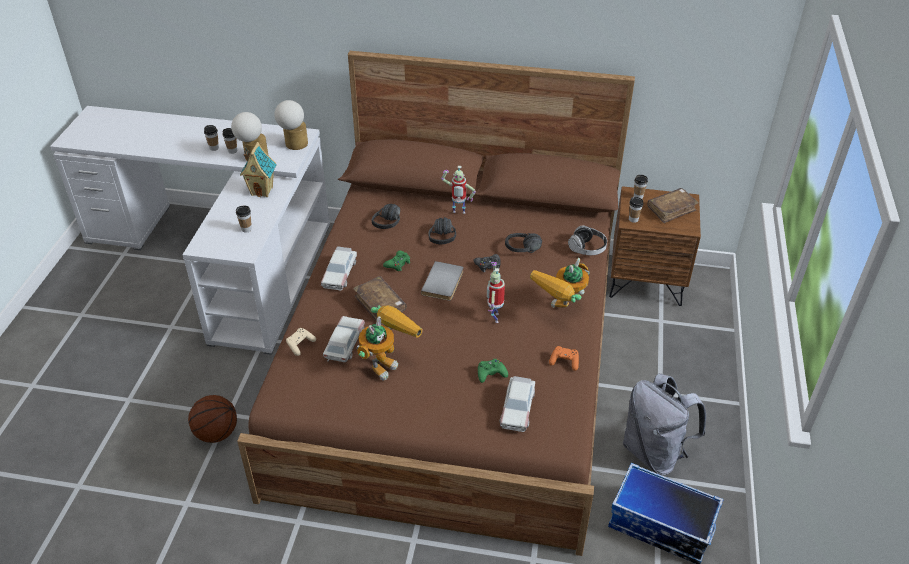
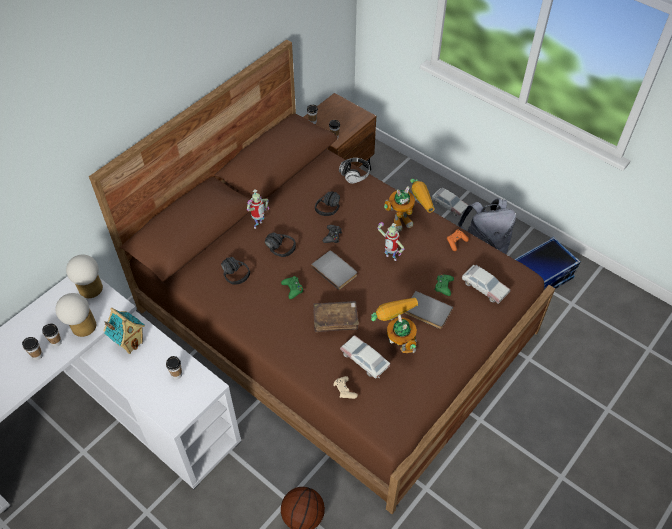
camera: 60 degrees left, 10 degrees up
(339, 273) = (275, 332): toy car -> toy car (449, 205)
(444, 372) = (427, 312): none -> grey book
(561, 311) = (408, 219): toy robot -> toy robot turned 90 degrees counterclockwise
(671, 209) = (339, 114): brown book -> none

